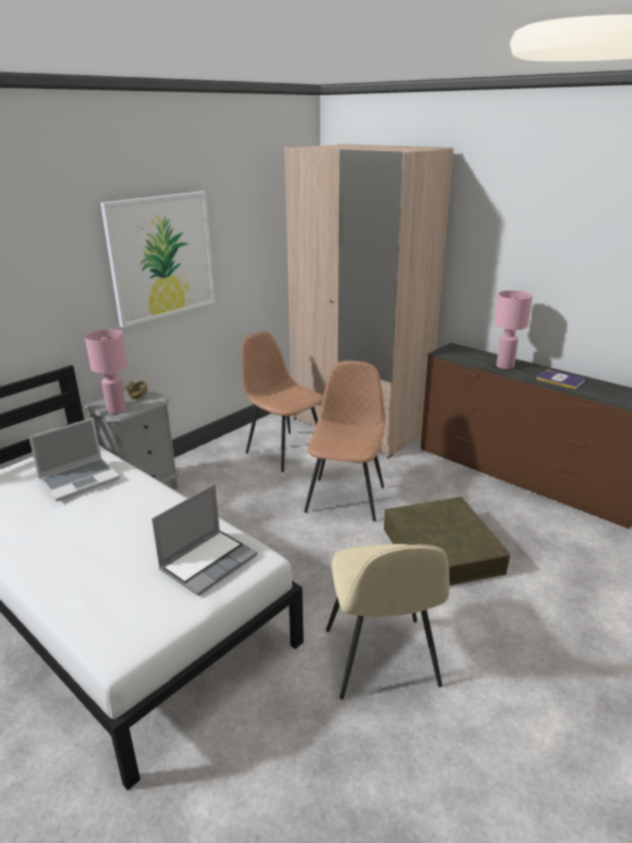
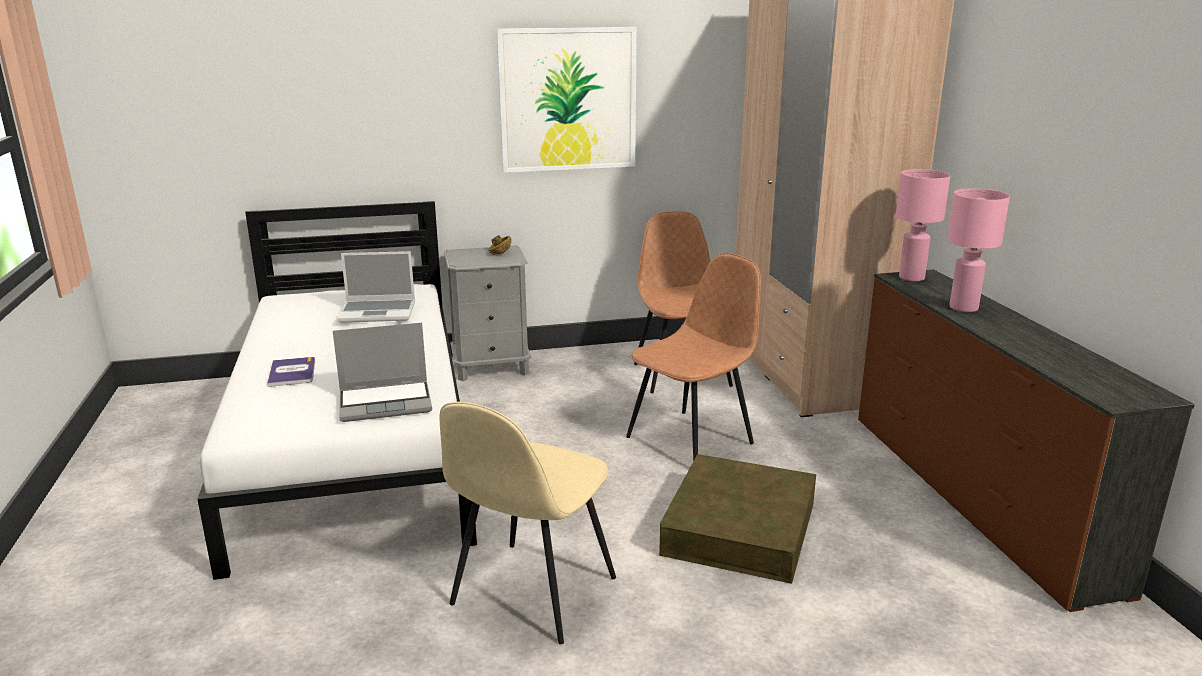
camera: 35 degrees right, 5 degrees down
(116, 410) = (463, 260): pink table lamp -> pink table lamp (911, 278)
(561, 380) = (1024, 339): book -> book (292, 372)

